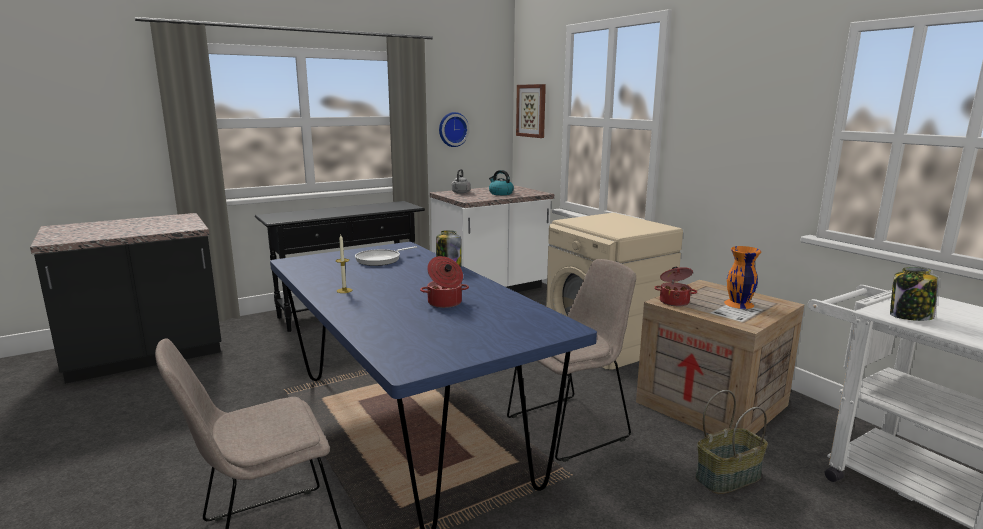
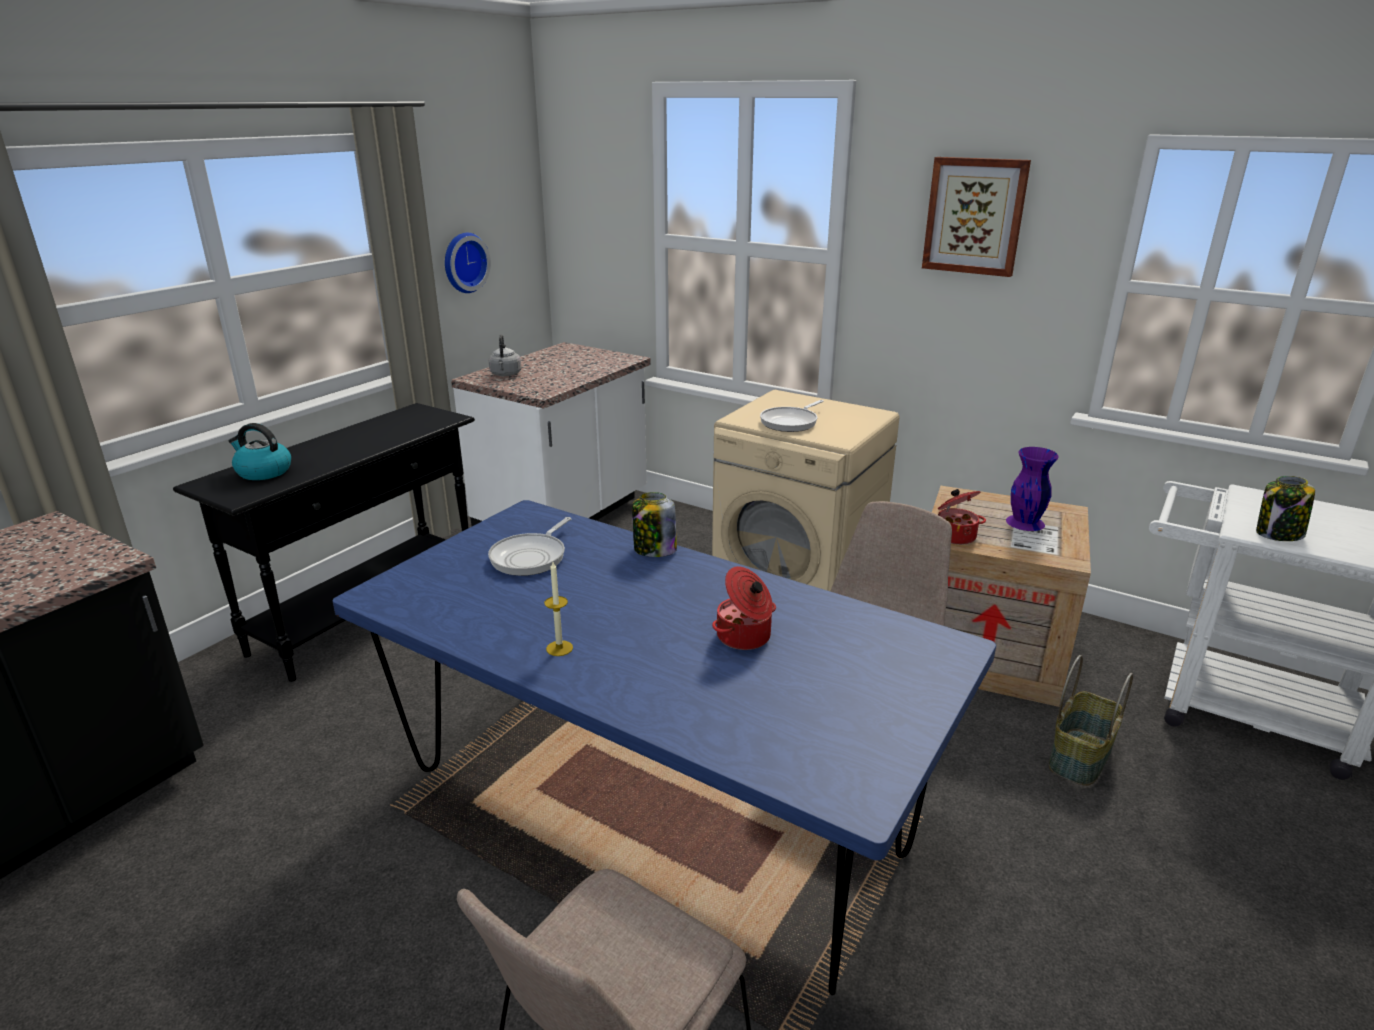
camera: 25 degrees left, 10 degrees up
(500, 193) = (571, 368): kettle -> kettle (263, 472)
(532, 111) = (586, 220): picture -> picture (975, 216)
(599, 224) = (791, 422): none -> frying pan
(738, 304) = (1024, 522): orange vase -> purple vase

